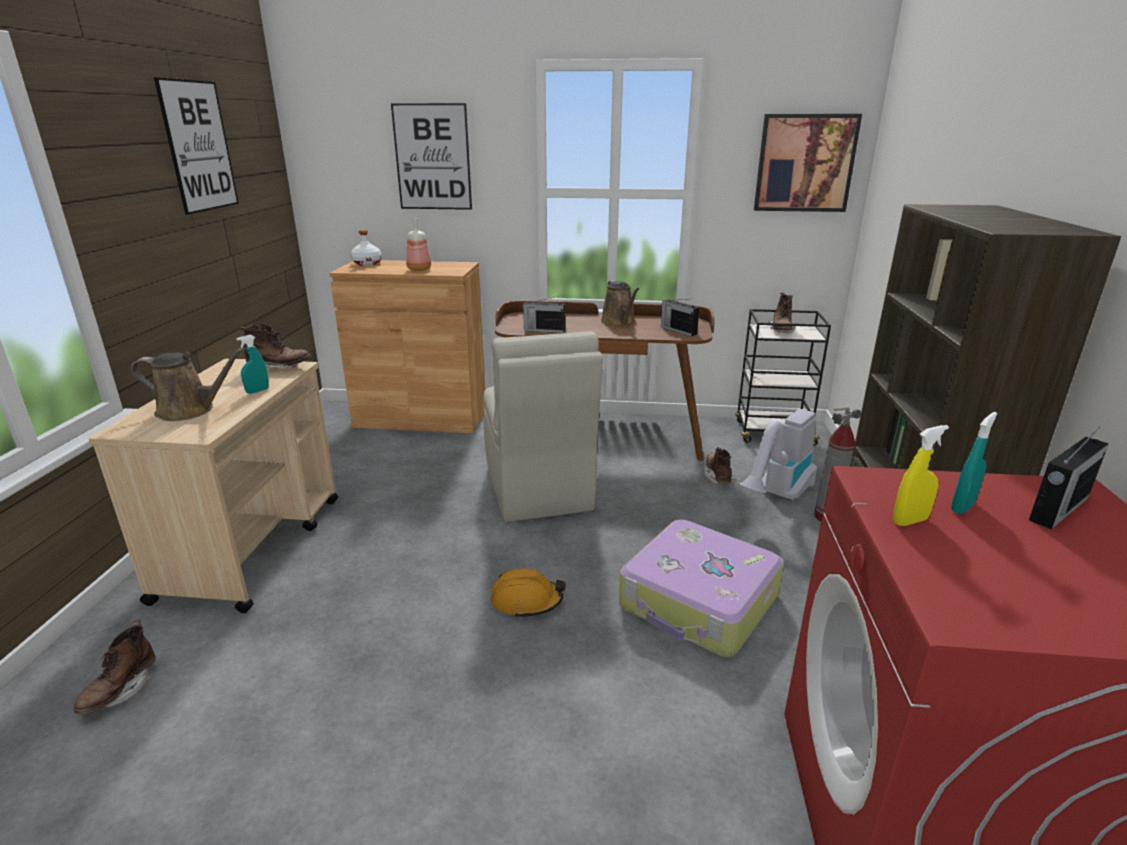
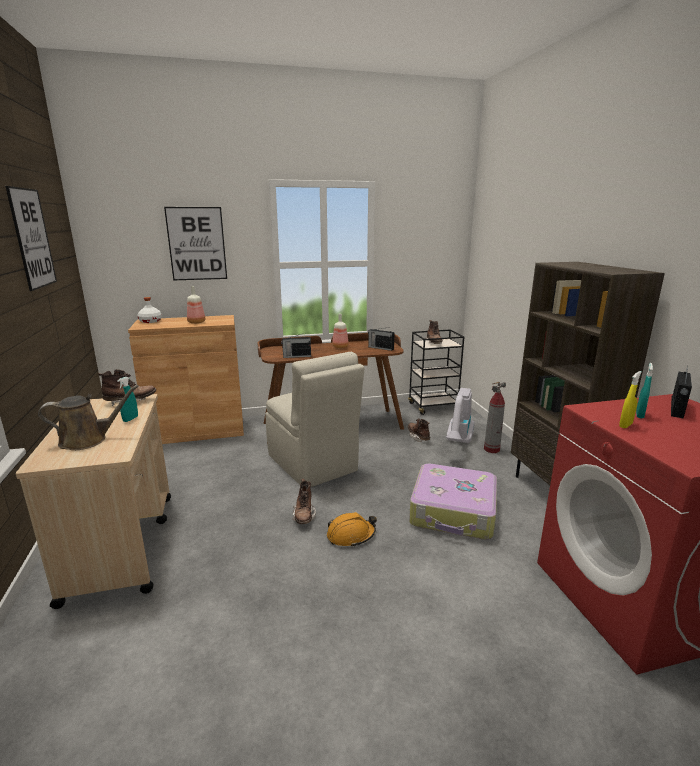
camera: 20 degrees left, 5 degrees down
(120, 691) = (77, 678): brown boot -> brown boot (304, 516)
(619, 322) = (340, 346): brown watering can -> bottle
(805, 163) = (435, 243): picture -> none

